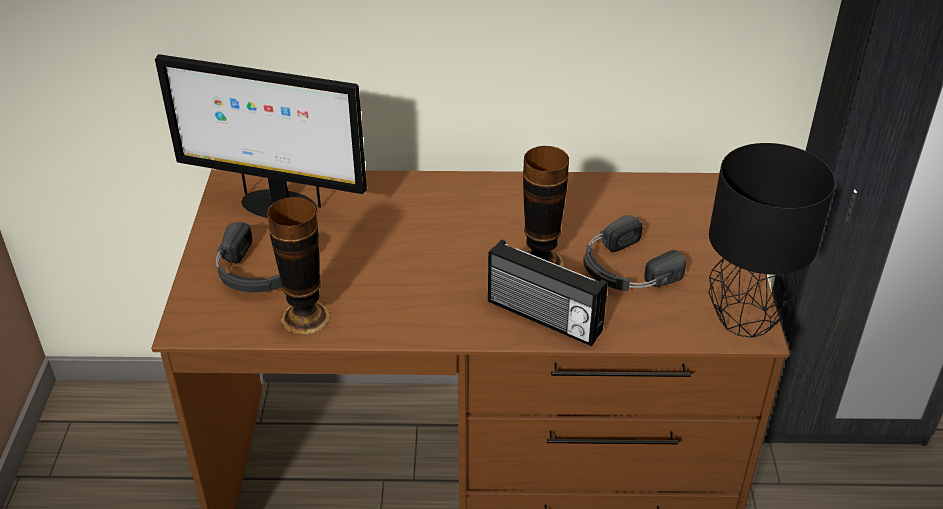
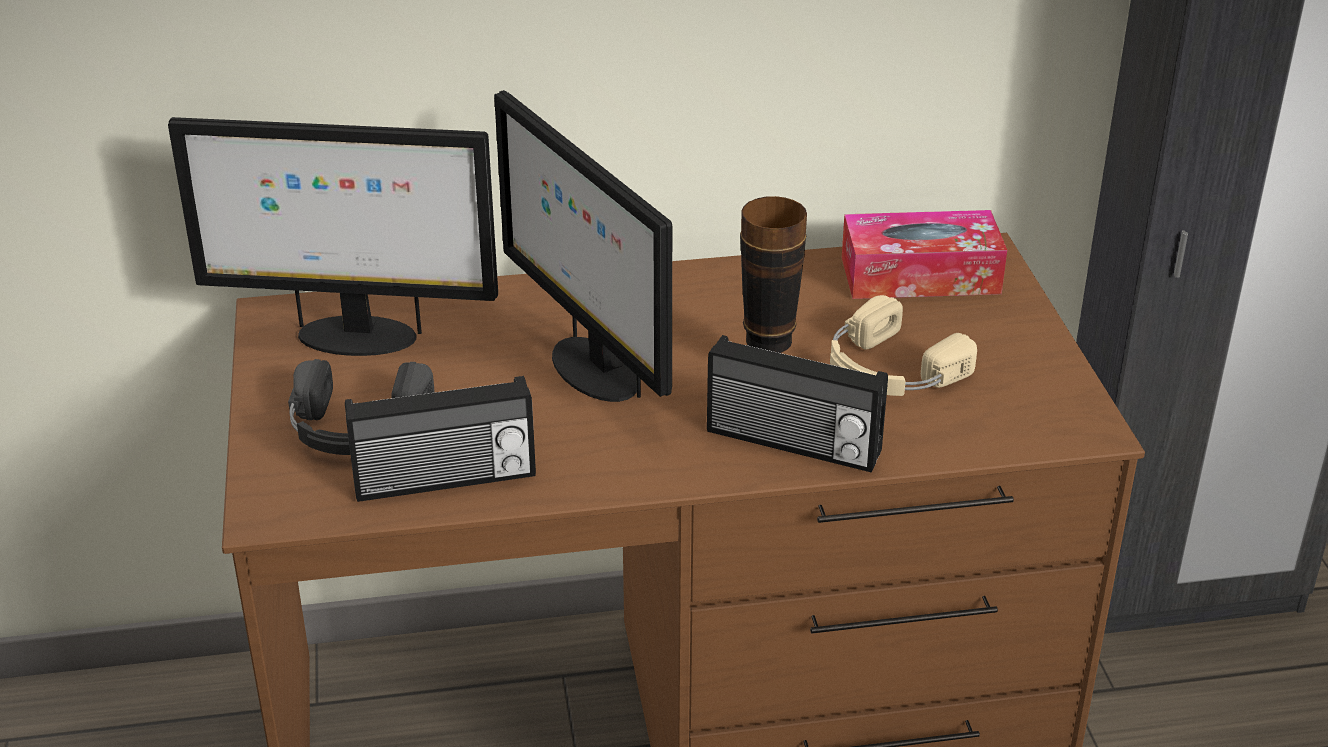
camera: 10 degrees left, 5 degrees down
(305, 317) = (445, 480): vase -> radio
(424, 246) = (592, 369): none -> monitor
(625, 269) = (889, 369): black headphones -> beige headphones
(665, 199) = (920, 275): none -> tissue box
(745, 318) = (1073, 414): black table lamp -> none

